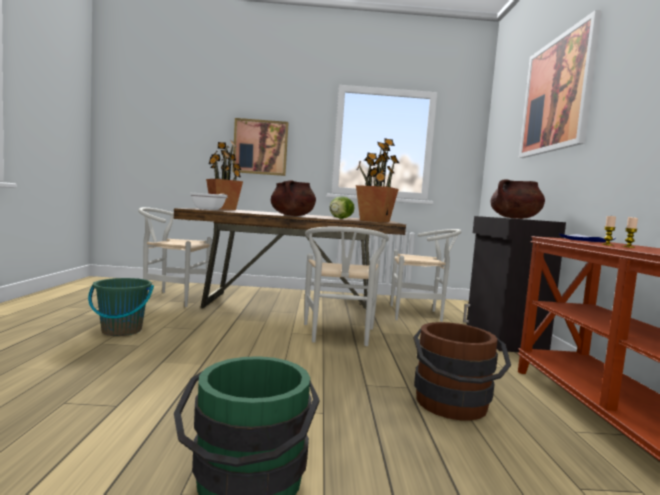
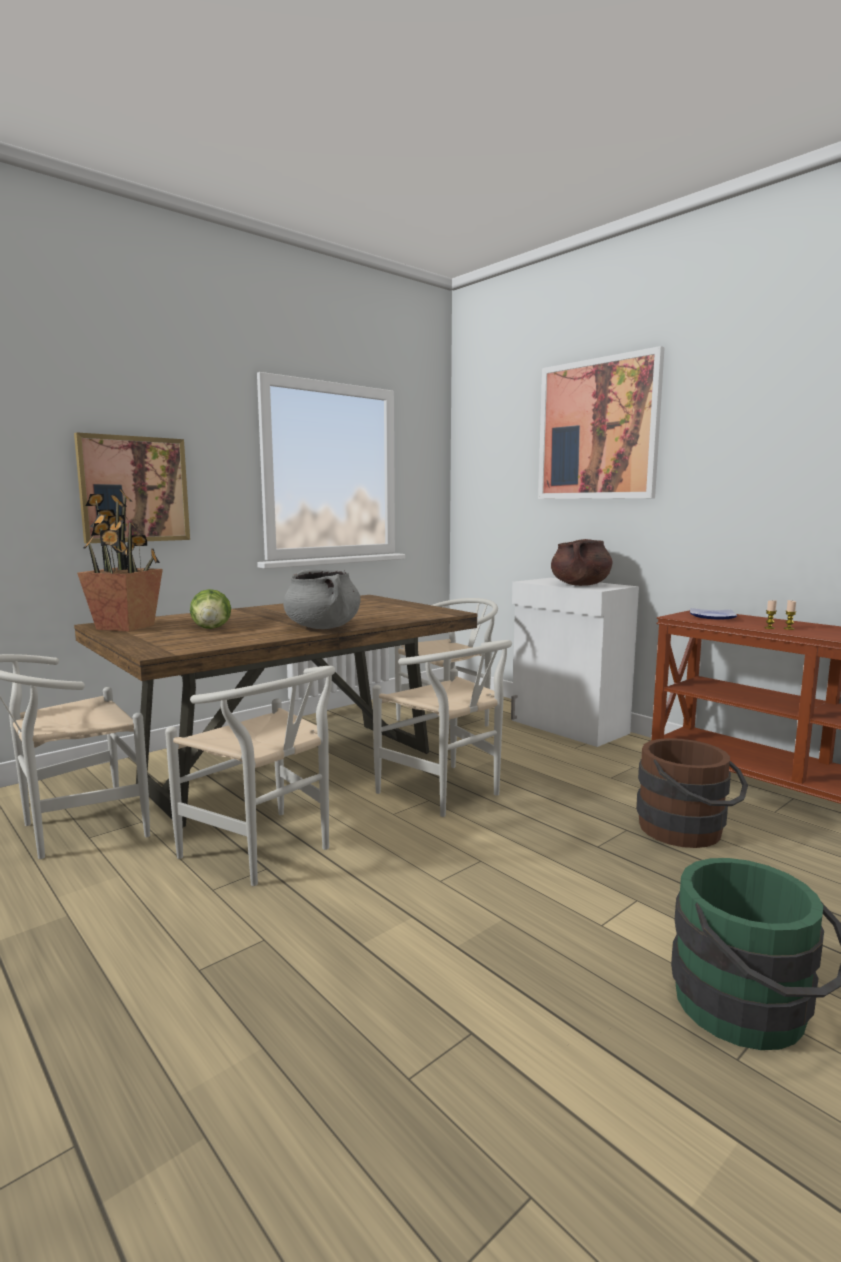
camera: 40 degrees left, 5 degrees up
(121, 331) = (167, 932): green bucket -> none
(208, 325) = (267, 852): none -> white chair
(210, 209) = (166, 642): frying pan -> none
(292, 215) = (323, 627): brown cooking pot -> grey cooking pot
(340, 218) = (373, 616): lettuce -> lettuce (211, 628)
(374, 221) = (426, 613): potted plant -> none
(502, 337) = (568, 727): black cabinet -> white cabinet

